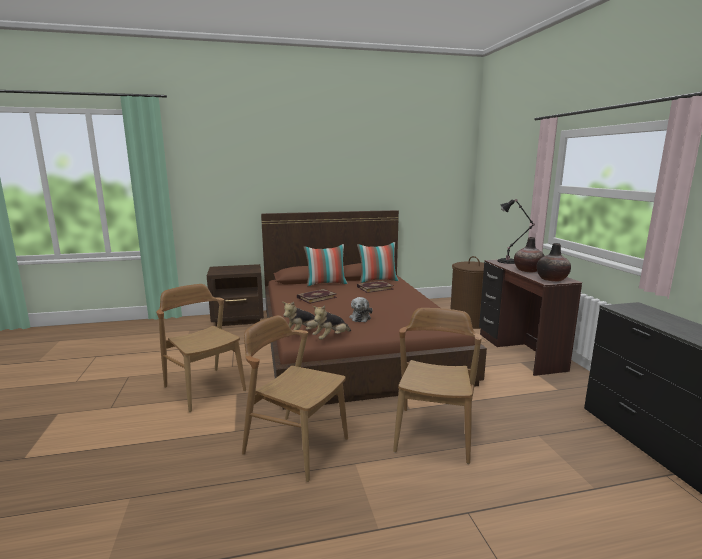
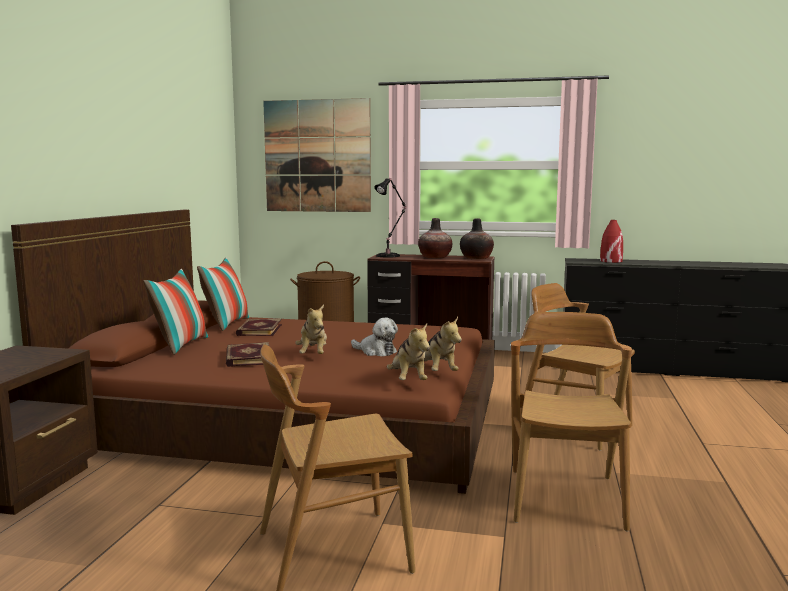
camera: 65 degrees left, 5 degrees down
(296, 446) = (566, 498): brown chair -> brown chair turned 135 degrees clockwise
(335, 307) = (313, 355): none -> plush toy
(507, 177) = (317, 156): none -> picture
(661, 319) = (610, 261): none -> red vase

